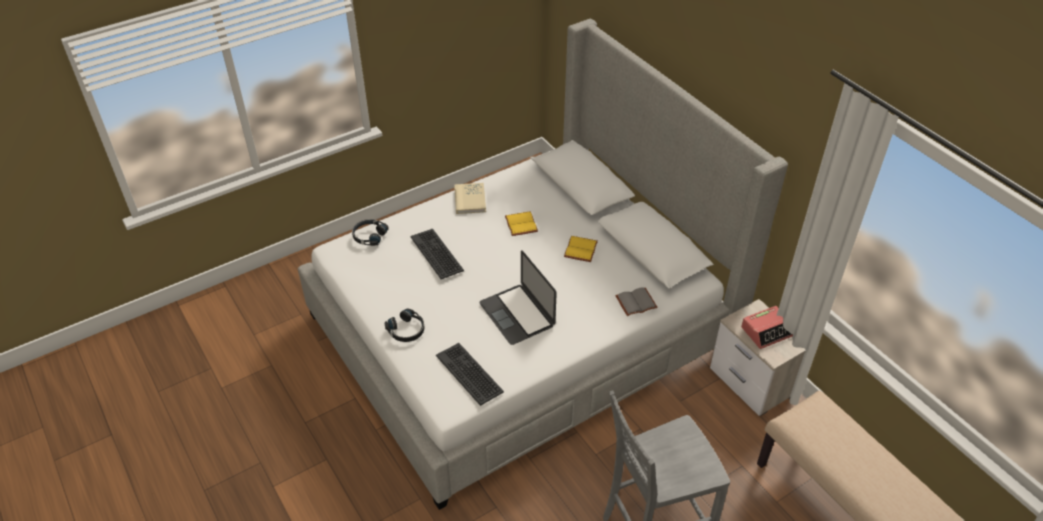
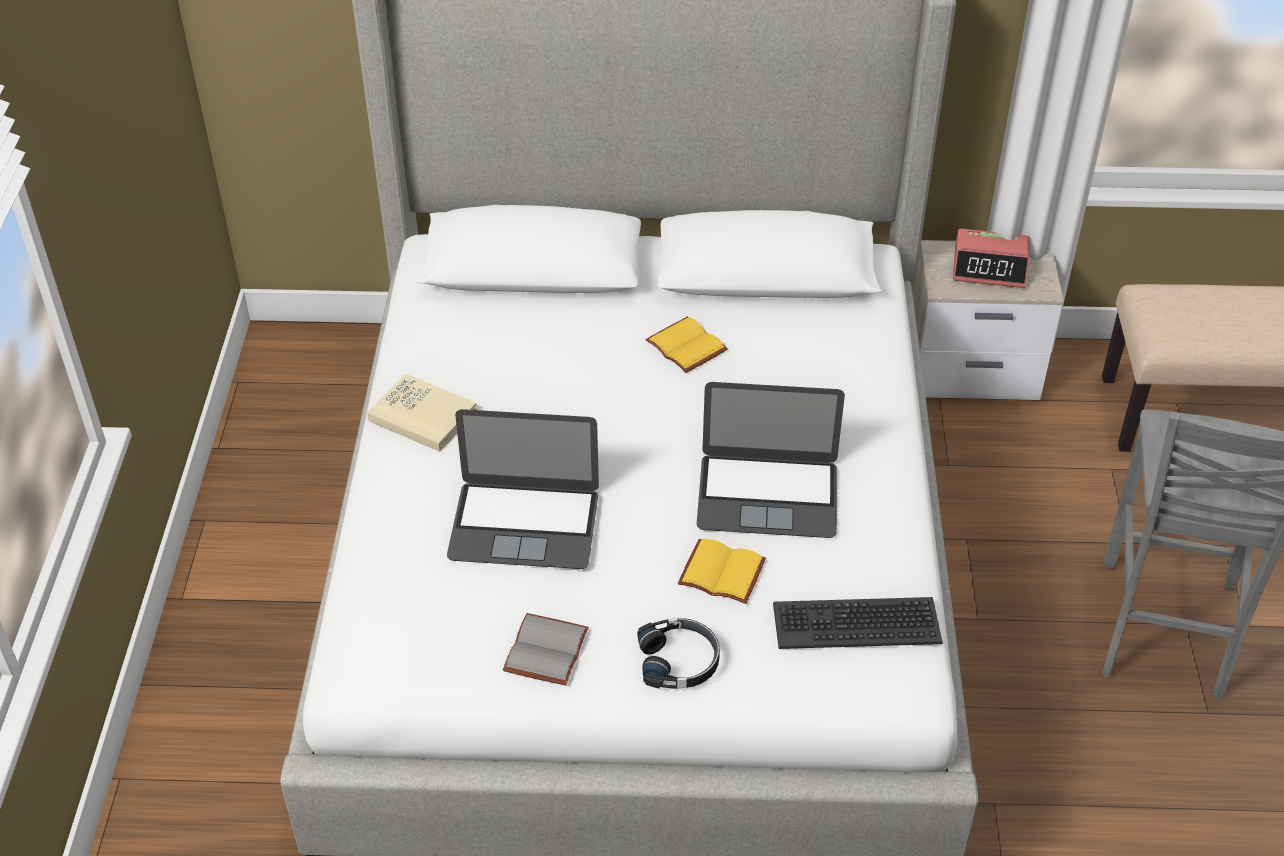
camera: 55 degrees left, 0 degrees up
(369, 236) = (374, 600): black headphones -> none
(437, 253) = (524, 524): keyboard -> laptop
(520, 224) = (554, 384): yellow book -> yellow book (720, 574)
(636, 301) = (859, 346): grey book -> grey book (544, 649)
(767, 331) = (989, 267): alarm clock -> alarm clock turned 90 degrees clockwise

